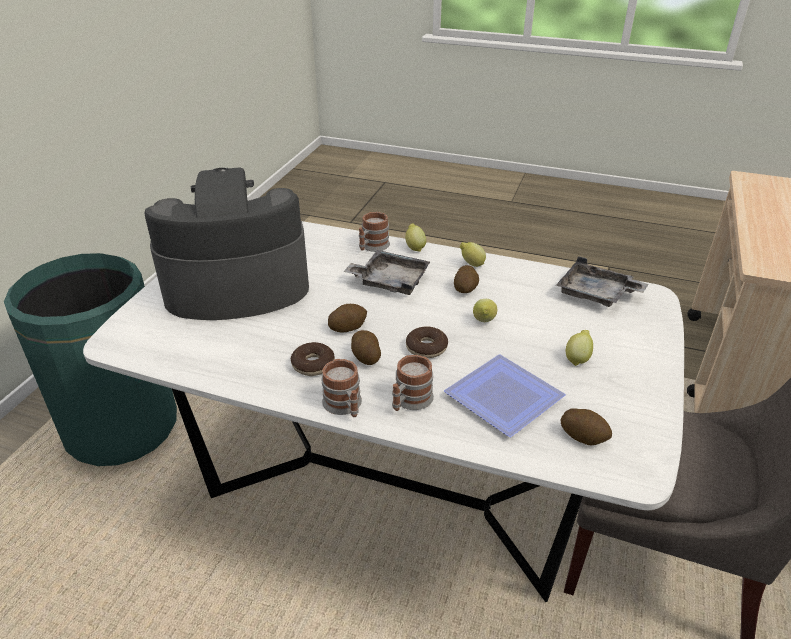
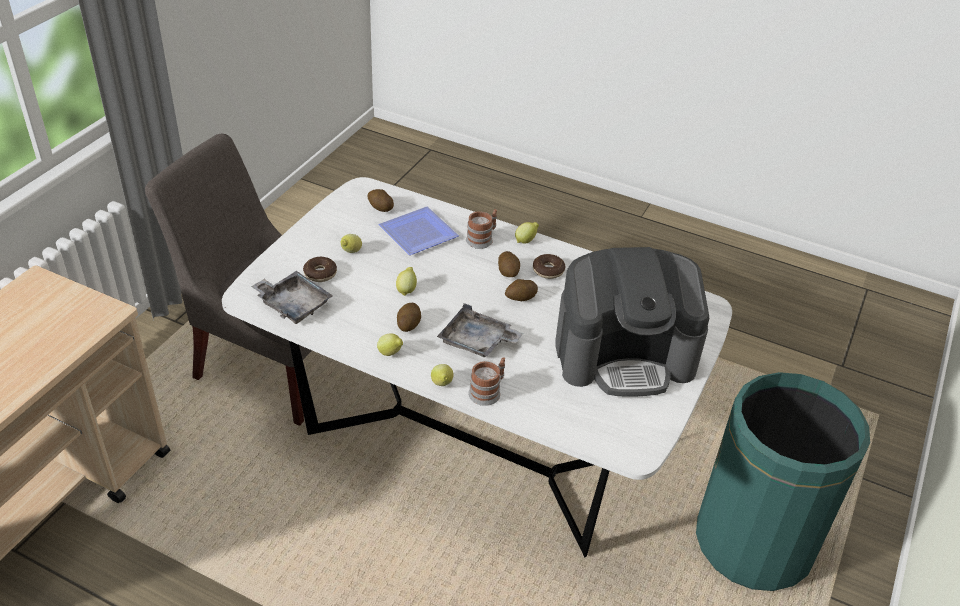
camera: 175 degrees left, 5 degrees up
(345, 406) = (526, 240): mug -> lemon
(426, 348) = (460, 273): donut -> donut (320, 273)

